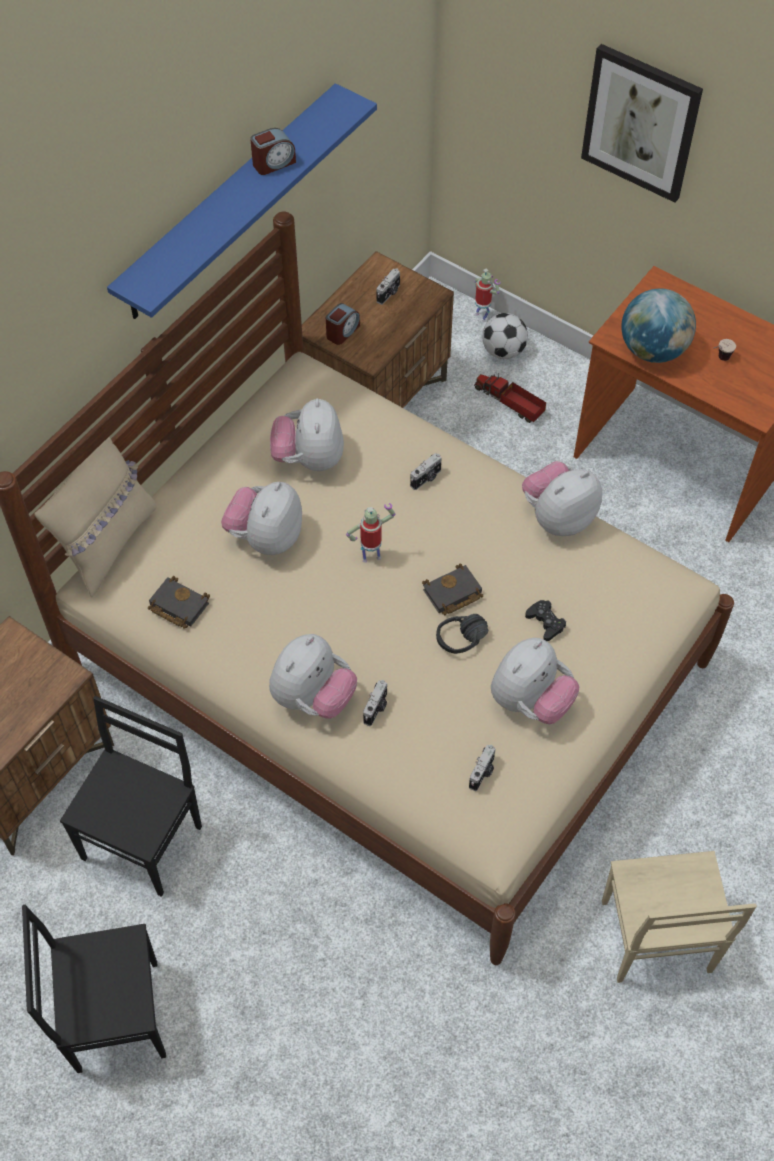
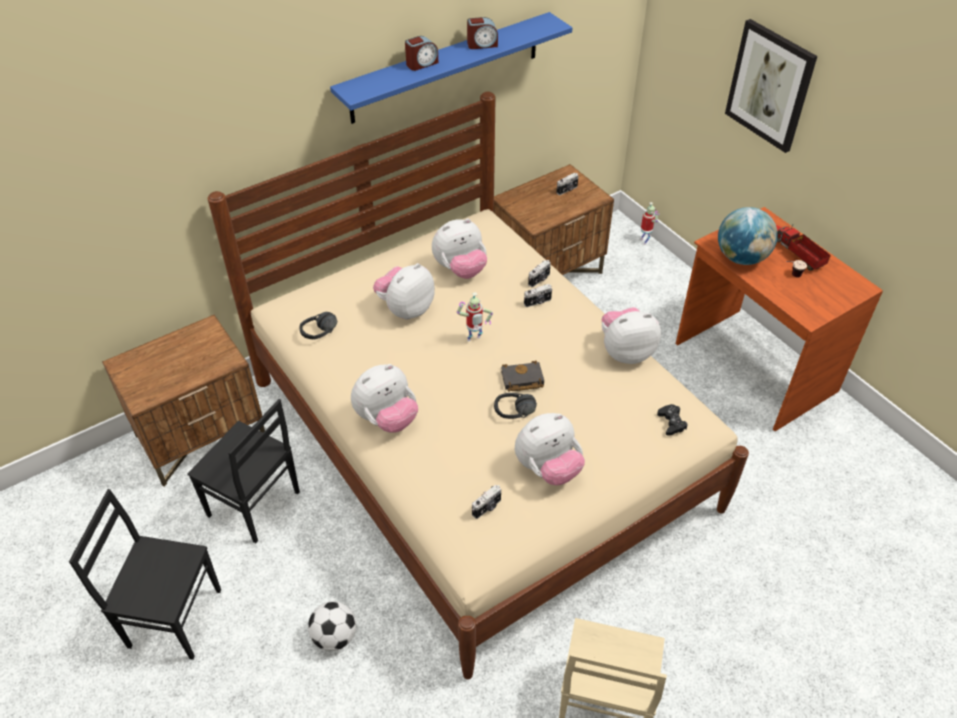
camera: 20 degrees right, 10 degrees down
(108, 543) = (299, 286): beige pillow -> none
(144, 841) = (254, 505): black chair -> black chair turned 75 degrees clockwise
(177, 606) = (323, 334): black book -> black headphones
(309, 459) = (460, 269): plush toy -> plush toy turned 135 degrees counterclockwise
(342, 332) = (524, 204): alarm clock -> alarm clock (421, 64)
(371, 556) = (474, 340): toy robot -> toy robot turned 150 degrees clockwise
(376, 708) = (428, 439): camera -> camera (539, 280)
(503, 351) = (651, 265): football -> football (335, 636)
(510, 403) = (642, 298): toy truck -> toy truck (796, 253)
(545, 622) = (584, 418): black game controller -> black game controller (671, 422)

